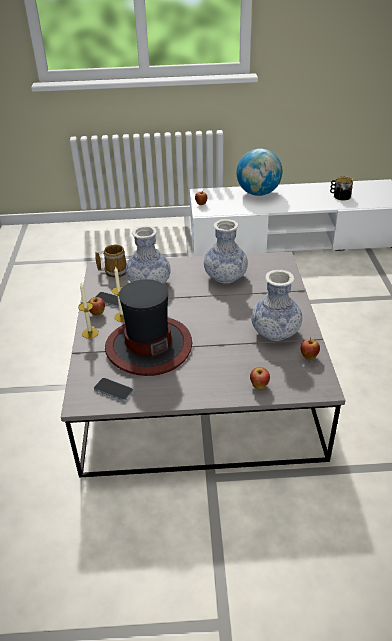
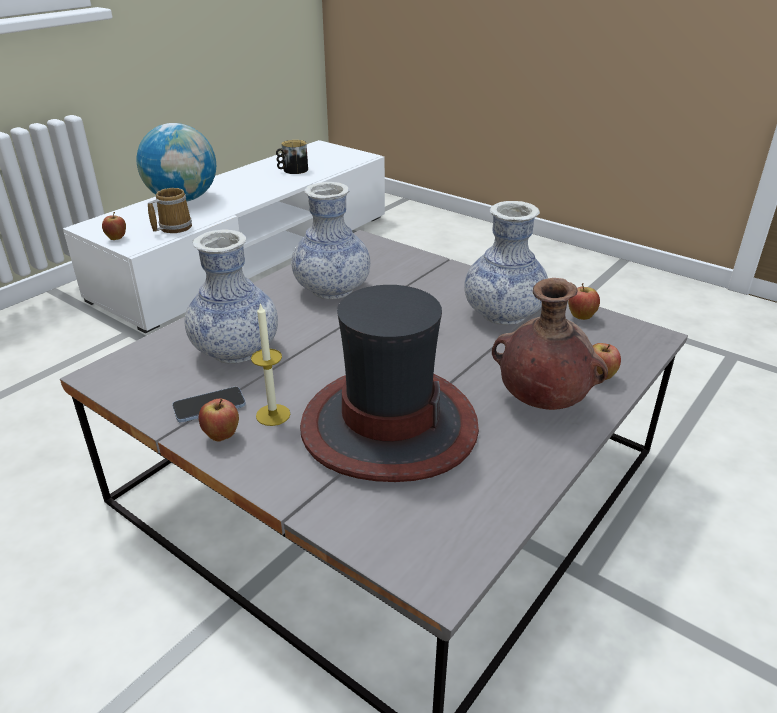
camera: 50 degrees left, 5 degrees down
(90, 333) = (261, 470): candle -> none
(113, 390) = (453, 519): phone -> none
(114, 271) = (142, 364): mug -> mug (173, 227)
(216, 377) = (541, 401): none -> brown vase

